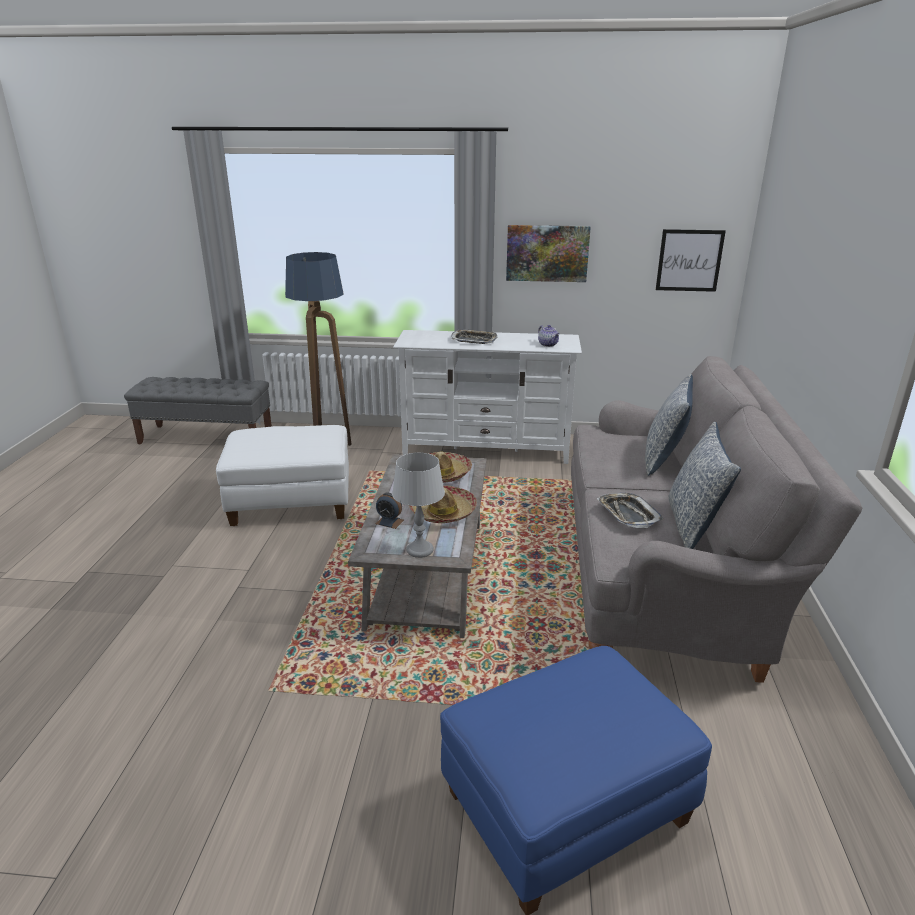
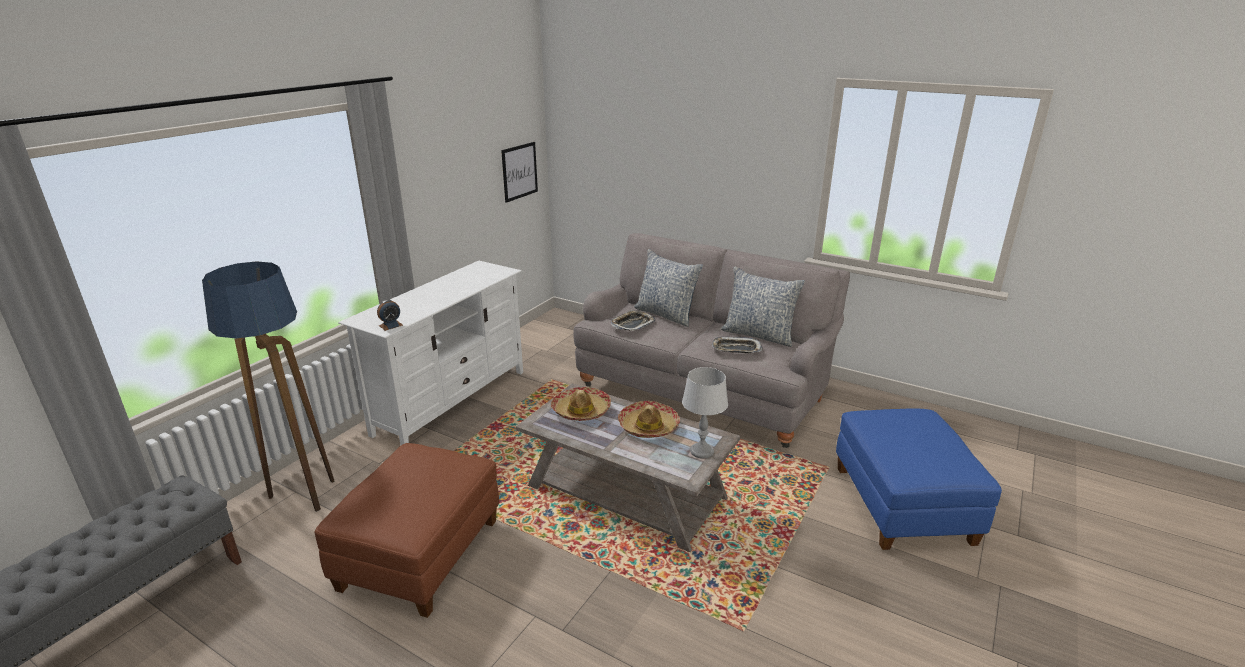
camera: 65 degrees left, 0 degrees up
(291, 502) = (420, 555): white ottoman -> brown ottoman
(389, 522) = (646, 456): alarm clock -> alarm clock (390, 325)
(474, 340) = (429, 298): tray -> tray (632, 324)
(547, 253) = (431, 194): picture -> none
(548, 344) = (488, 275): teapot -> none

